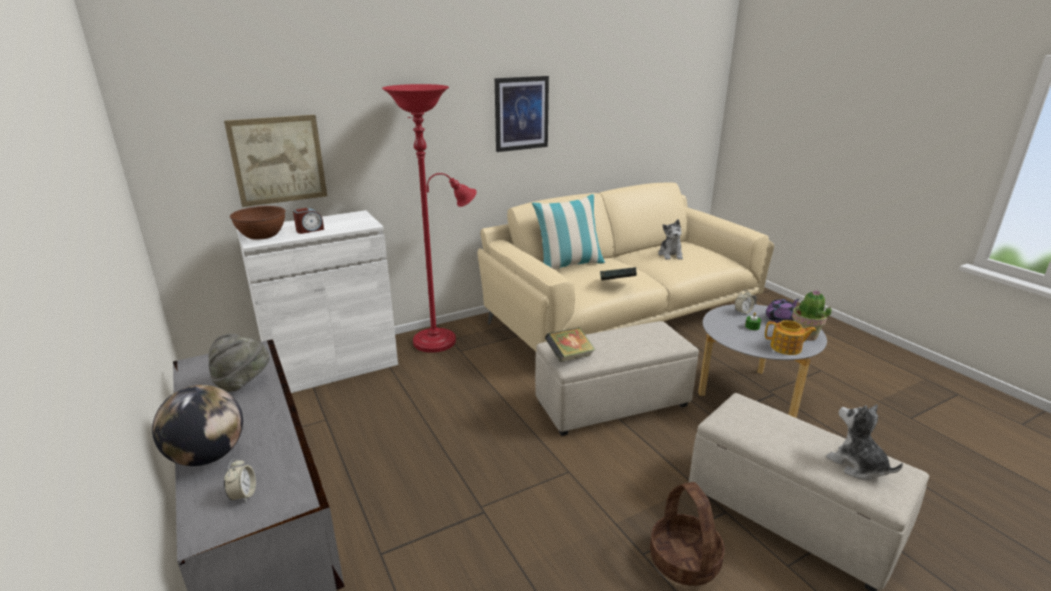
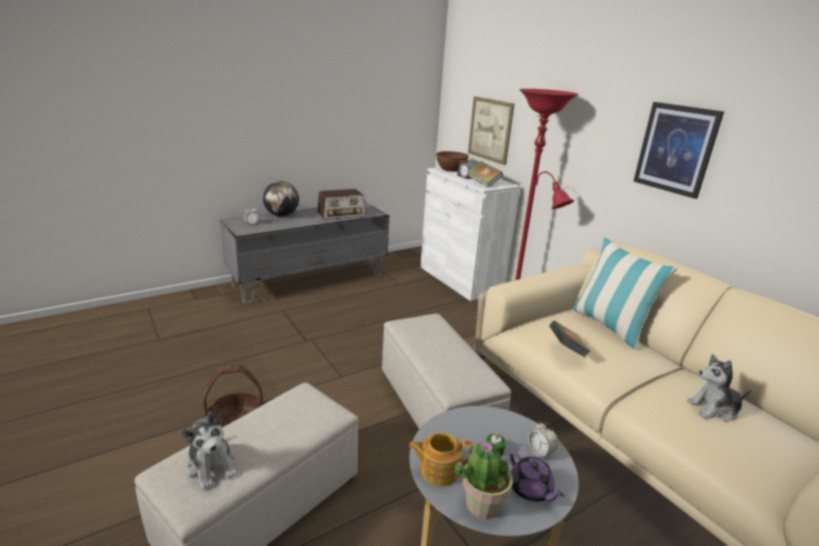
camera: 85 degrees right, 0 degrees up
(243, 383) = (341, 214): grey hat -> radio
(569, 357) = (412, 323): book -> book (483, 183)
(786, 348) = (438, 469): teapot -> teapot turned 75 degrees clockwise
(857, 465) = (212, 466): plush toy -> plush toy turned 90 degrees clockwise

